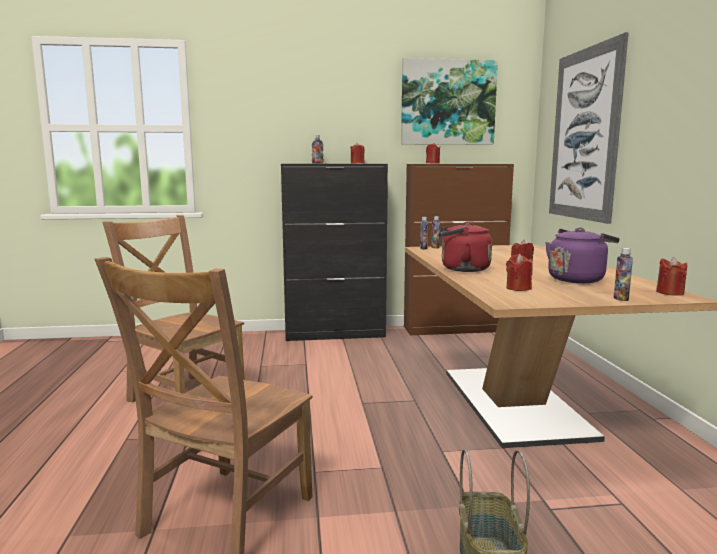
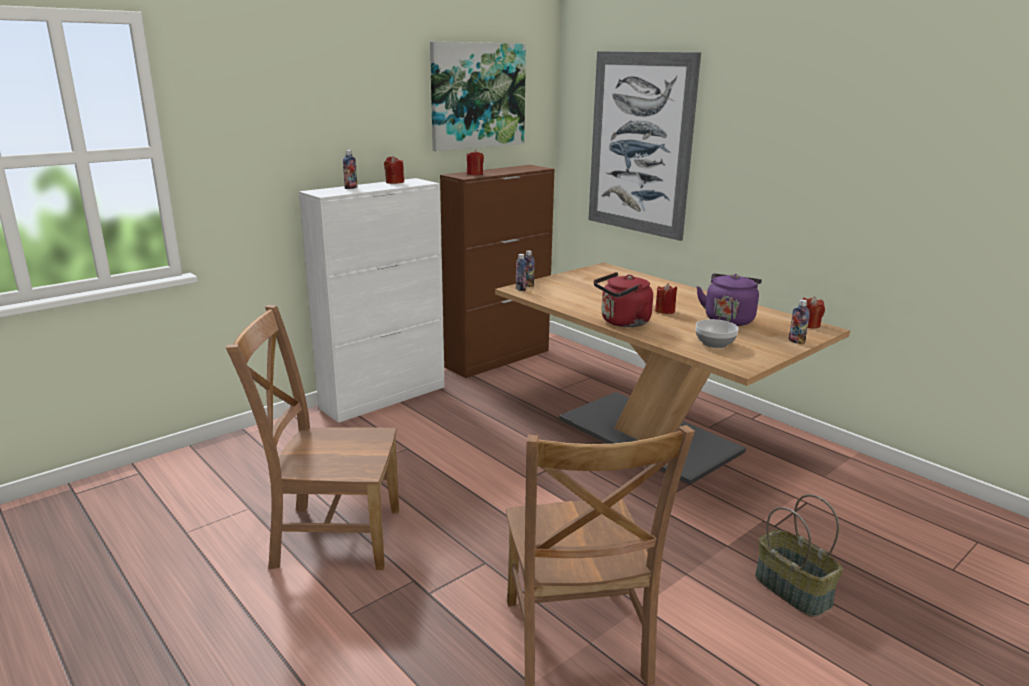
camera: 35 degrees left, 10 degrees up
(335, 334) = (384, 397): black cabinet -> white cabinet
(518, 288) = (714, 344): red candle -> bowl

